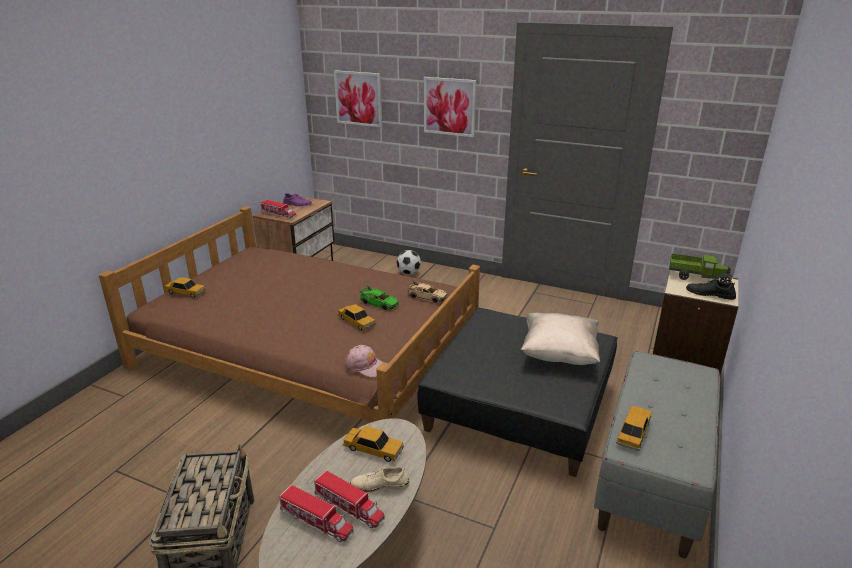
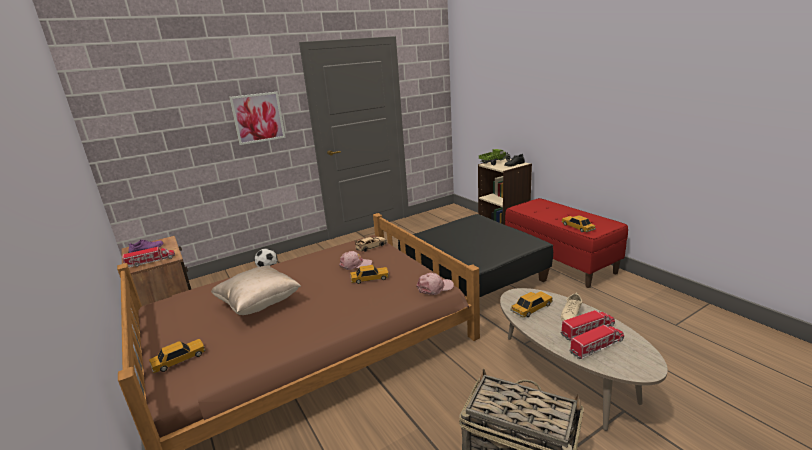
camera: 55 degrees left, 5 degrees down
(358, 98) = (159, 131): picture -> none
(379, 303) = (355, 265): green toy car -> pink cap
(559, 355) = (479, 231): beige pillow -> beige pillow (259, 304)
(652, 478) = (560, 261): grey bench -> red bench

